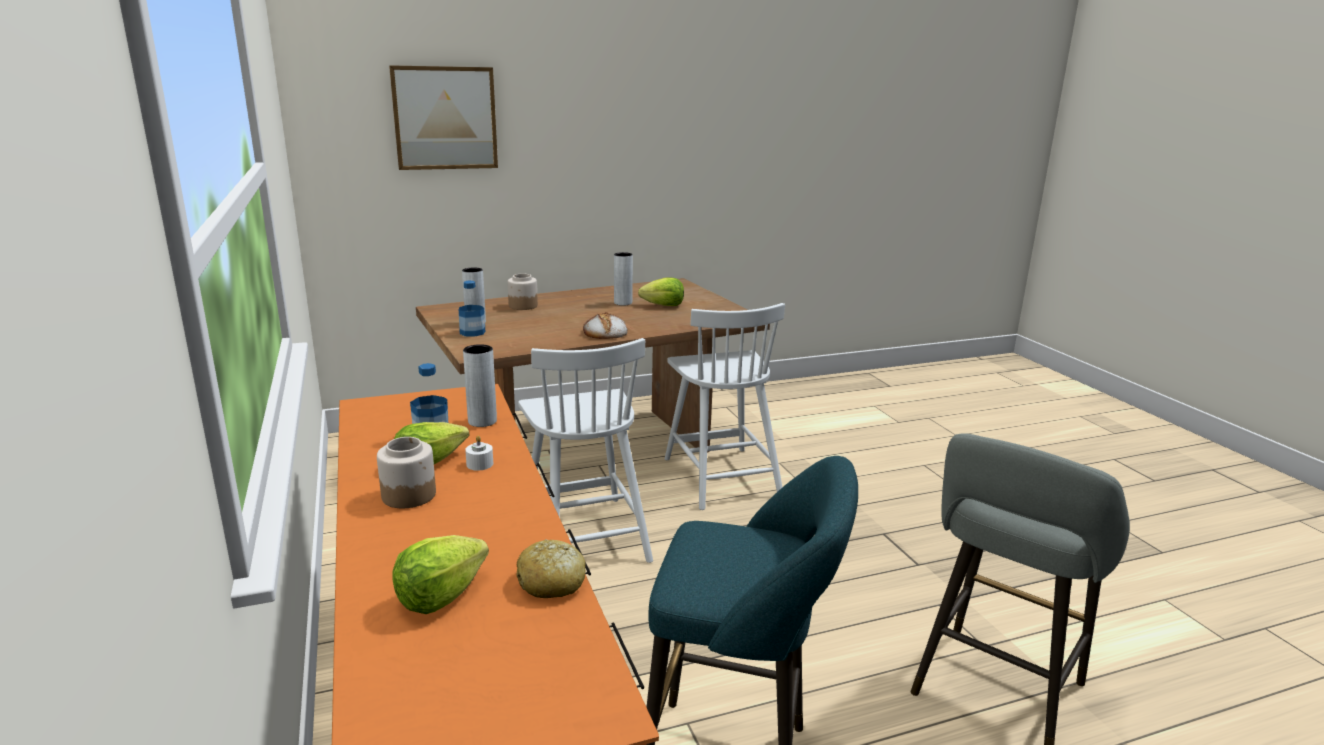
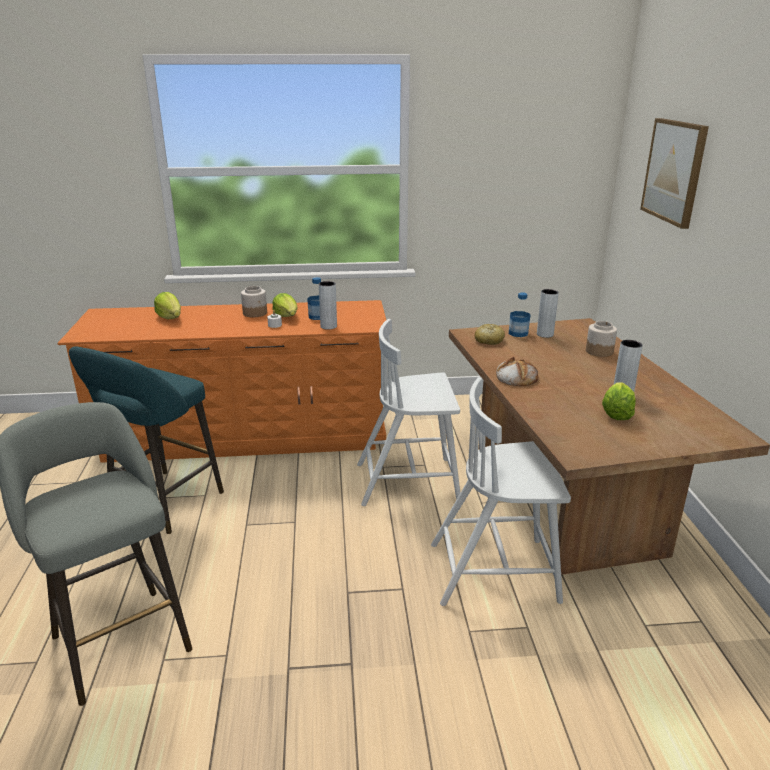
camera: 105 degrees right, 5 degrees up
(551, 582) = (157, 333): bread -> bread (489, 340)

